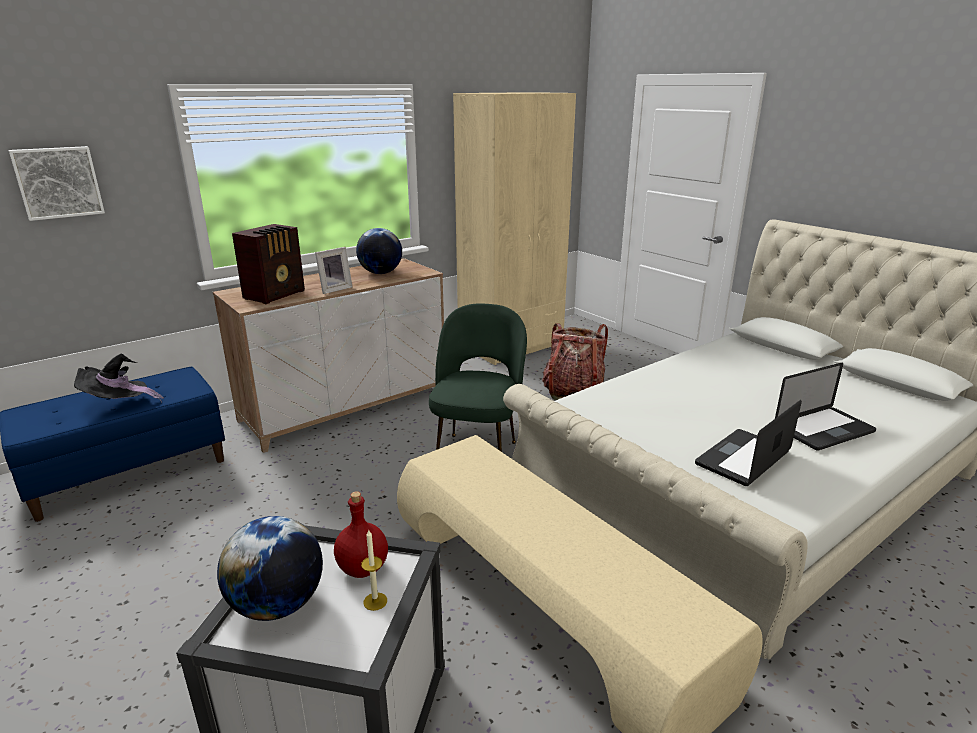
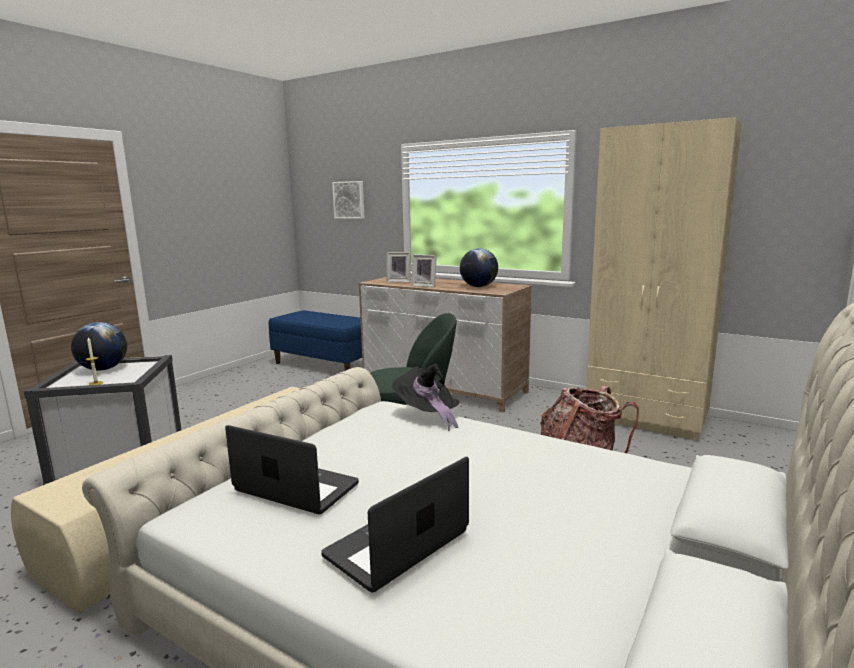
camera: 70 degrees right, 10 degrees down
(119, 405) = (318, 320): black hat -> black hat (427, 415)
(276, 295) = (399, 281): radio -> picture frame
(363, 569) = (126, 377): red bottle -> none
(823, 429) = (397, 544): laptop -> laptop turned 90 degrees clockwise

